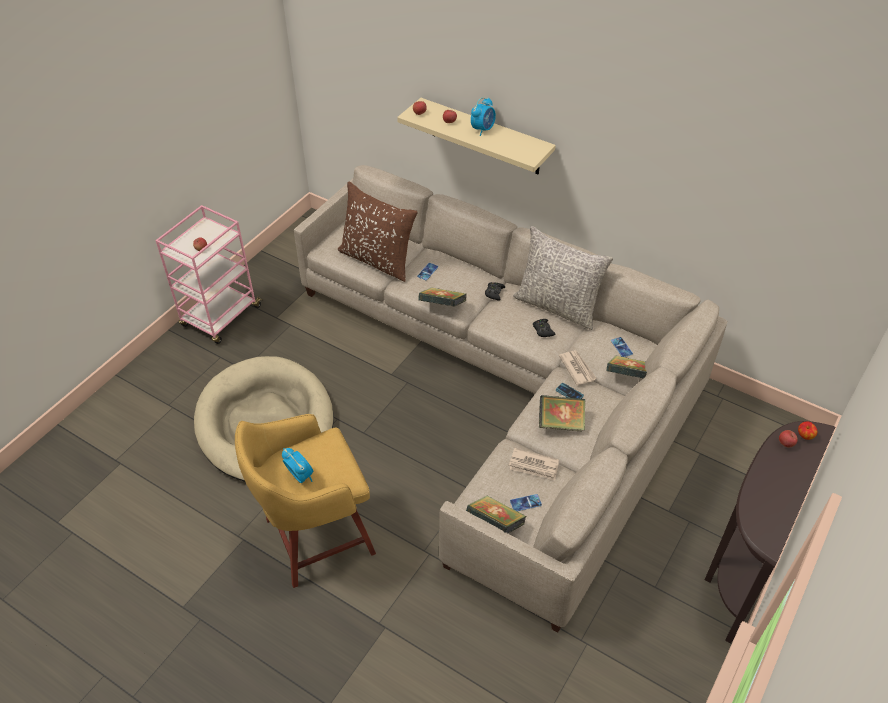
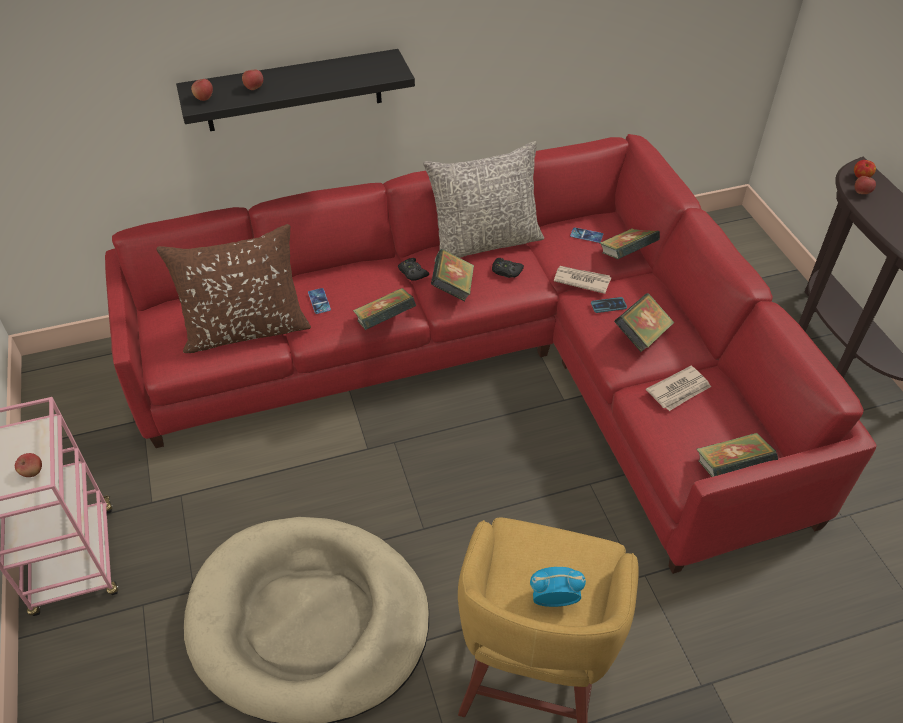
camera: 50 degrees left, 0 degrees up
(483, 129) = (303, 74): alarm clock -> none
(485, 137) = (293, 91): beige shelf -> black shelf
(500, 316) = (453, 288): none -> book
(511, 388) = (493, 364): beige sofa -> red sofa
(525, 503) = (723, 427): phone -> none

